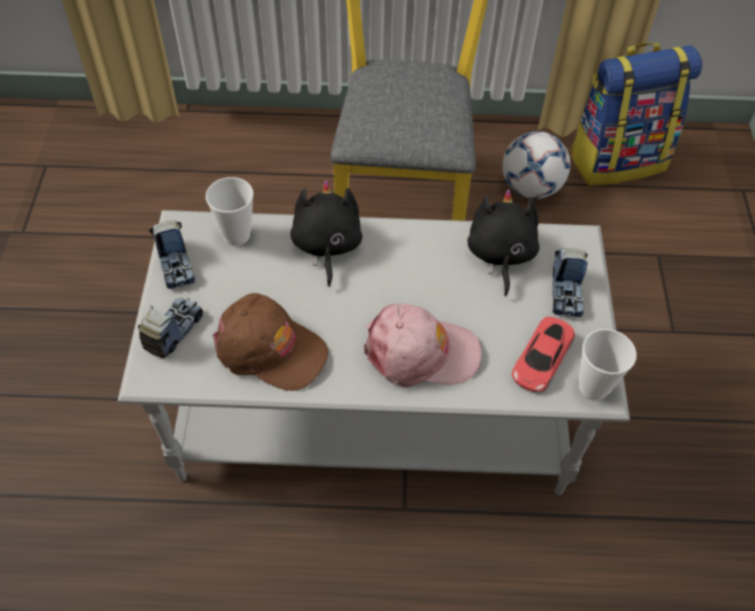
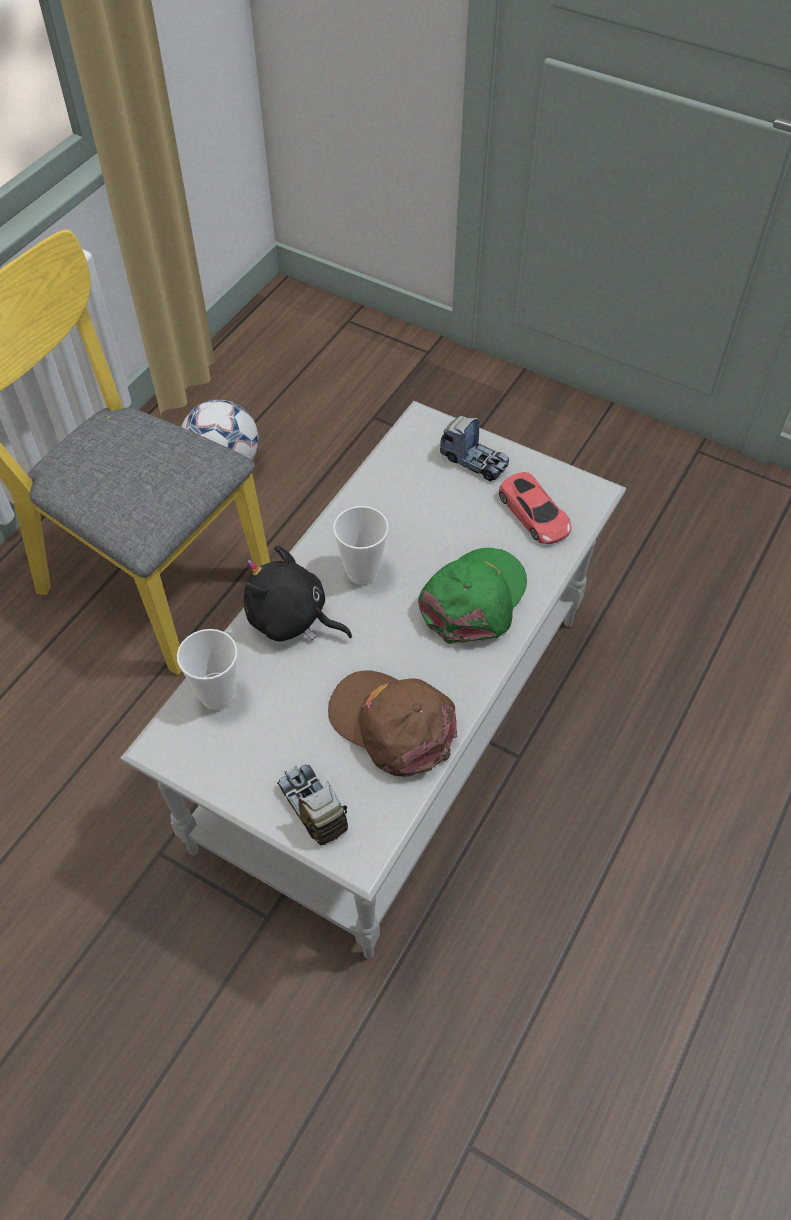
camera: 60 degrees left, 0 degrees up
(176, 264) = (217, 771): toy truck -> none
(270, 349) = (393, 724): brown cap -> brown cap turned 105 degrees counterclockwise
(421, 352) = (474, 599): pink cap -> green cap
(500, 255) = (400, 486): black plush toy -> none
(593, 387) = (584, 494): cup -> cup (362, 572)
(617, 160) = (244, 383): backpack -> none

